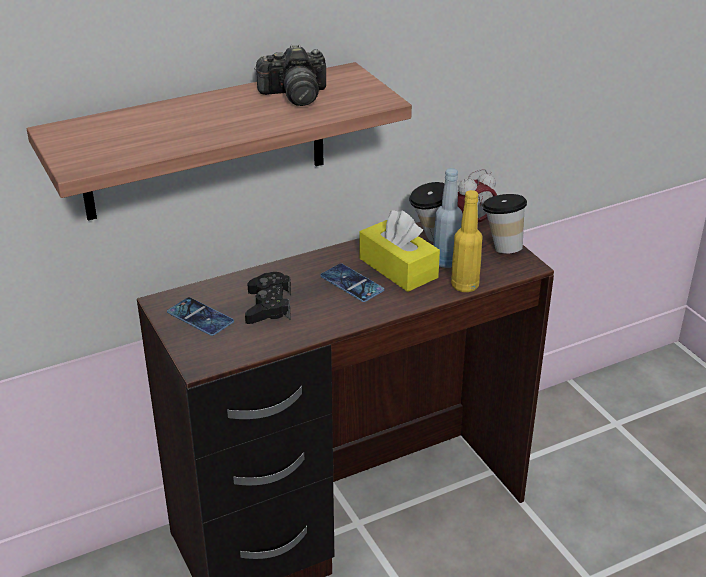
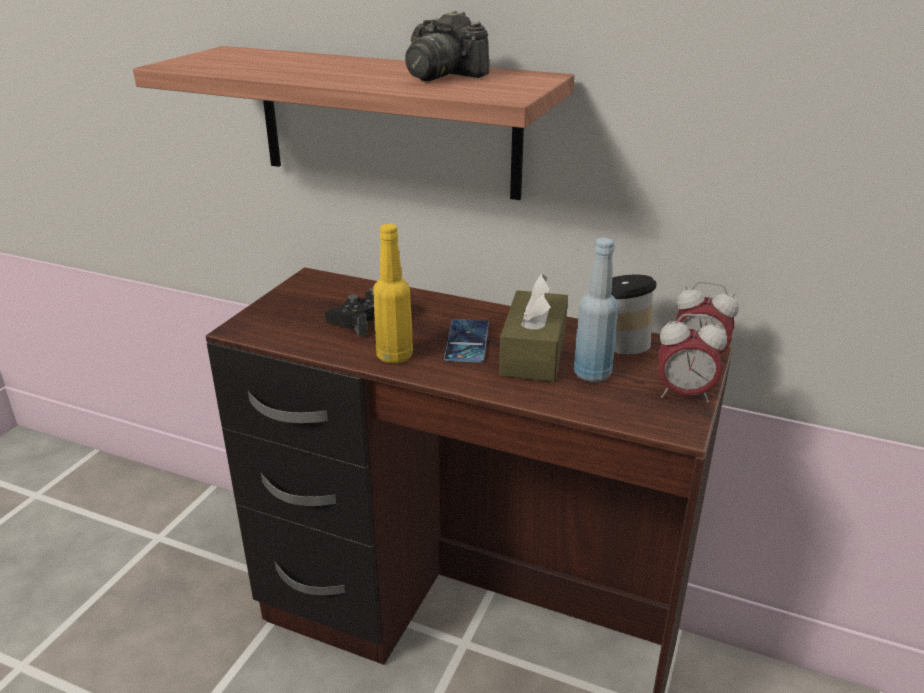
camera: 50 degrees right, 5 degrees down
(200, 317) = (310, 300): phone -> none
(398, 268) = (533, 353): yellow tissue box -> brown tissue box
(464, 286) = (566, 404): yellow bottle -> yellow bottle (394, 356)
(501, 246) = (684, 394): cup -> alarm clock

